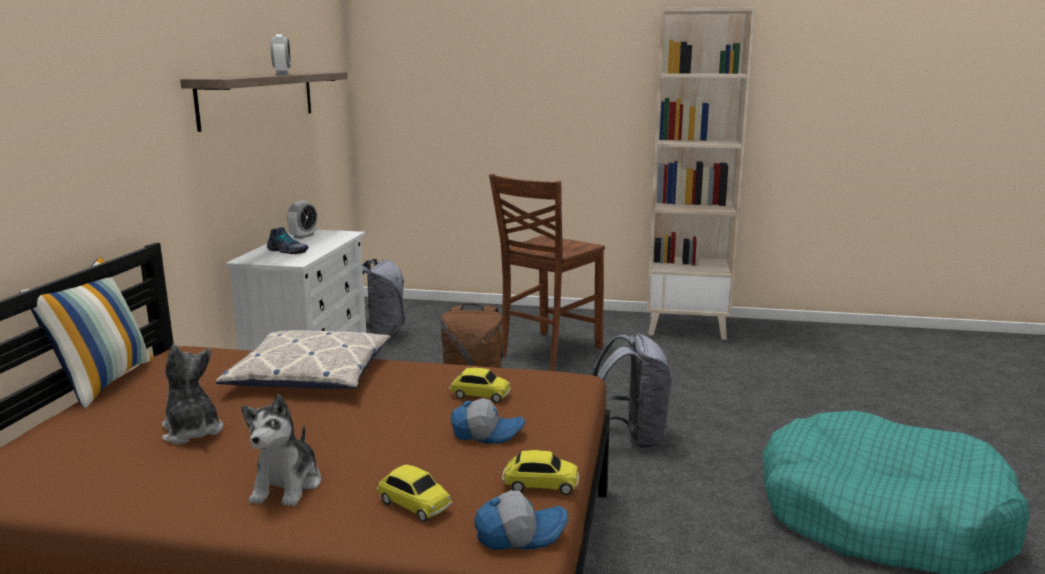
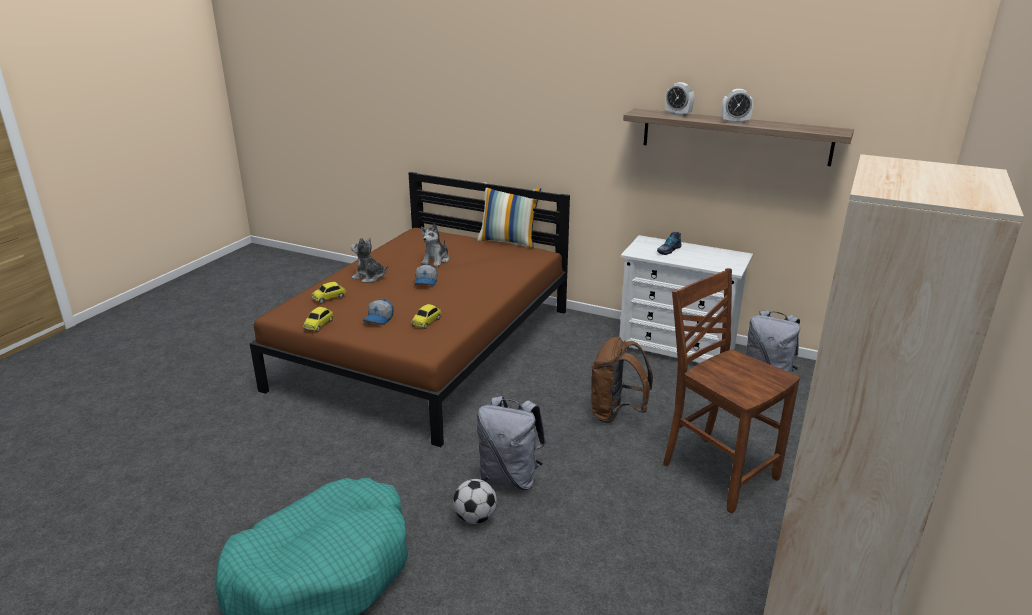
camera: 105 degrees right, 10 degrees up
(192, 432) = (436, 260): plush toy -> plush toy turned 135 degrees clockwise
(303, 236) = (720, 254): alarm clock -> alarm clock (678, 114)
(310, 374) = (487, 281): pillow -> none
(520, 534) = (288, 315): cap -> cap (426, 282)
(710, 446) = (475, 518): none -> football

